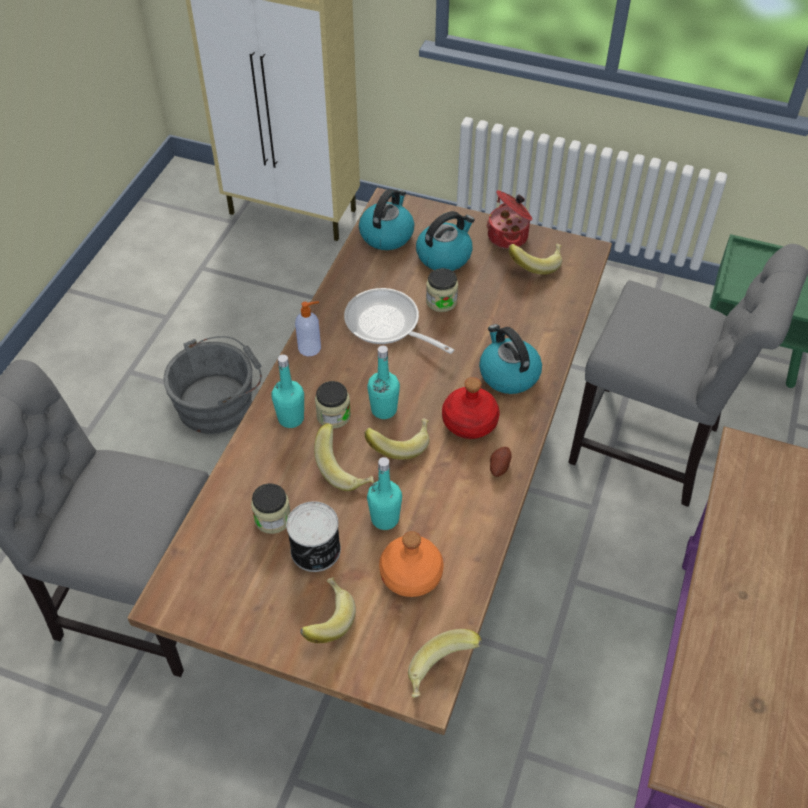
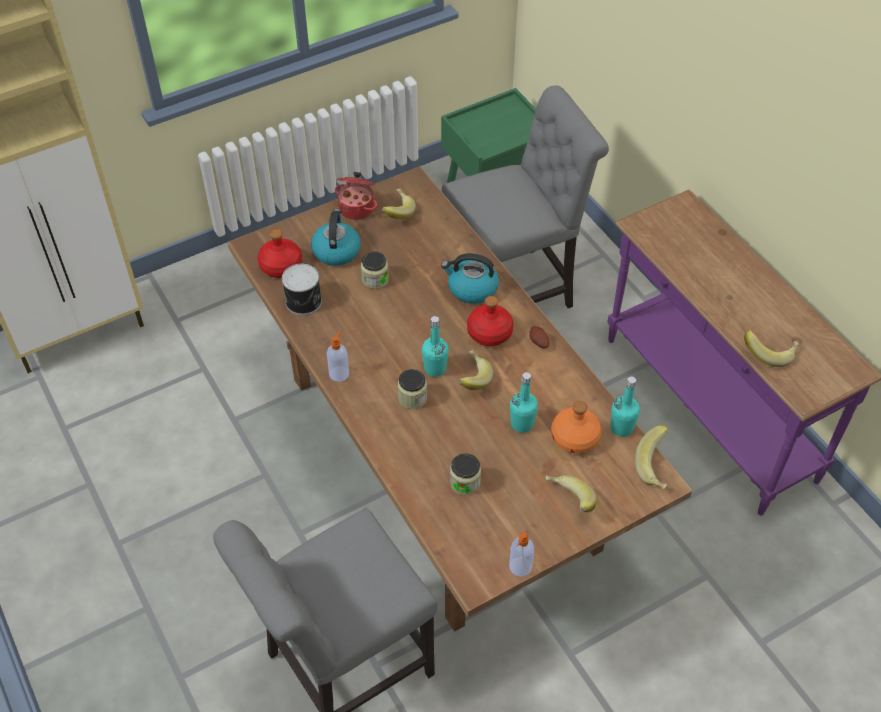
camera: 50 degrees left, 0 degrees up
(210, 628) = (520, 567): none -> soap dispenser
(219, 402) = (216, 502): grey bucket -> none
(291, 418) = (391, 422): turquoise bottle -> turquoise bottle (621, 428)
(316, 551) = (512, 475): can -> can (304, 301)
(345, 469) = (463, 419): banana -> banana (769, 353)
(387, 234) = (281, 266): kettle -> red bottle
(387, 325) = (365, 320): frying pan -> none

